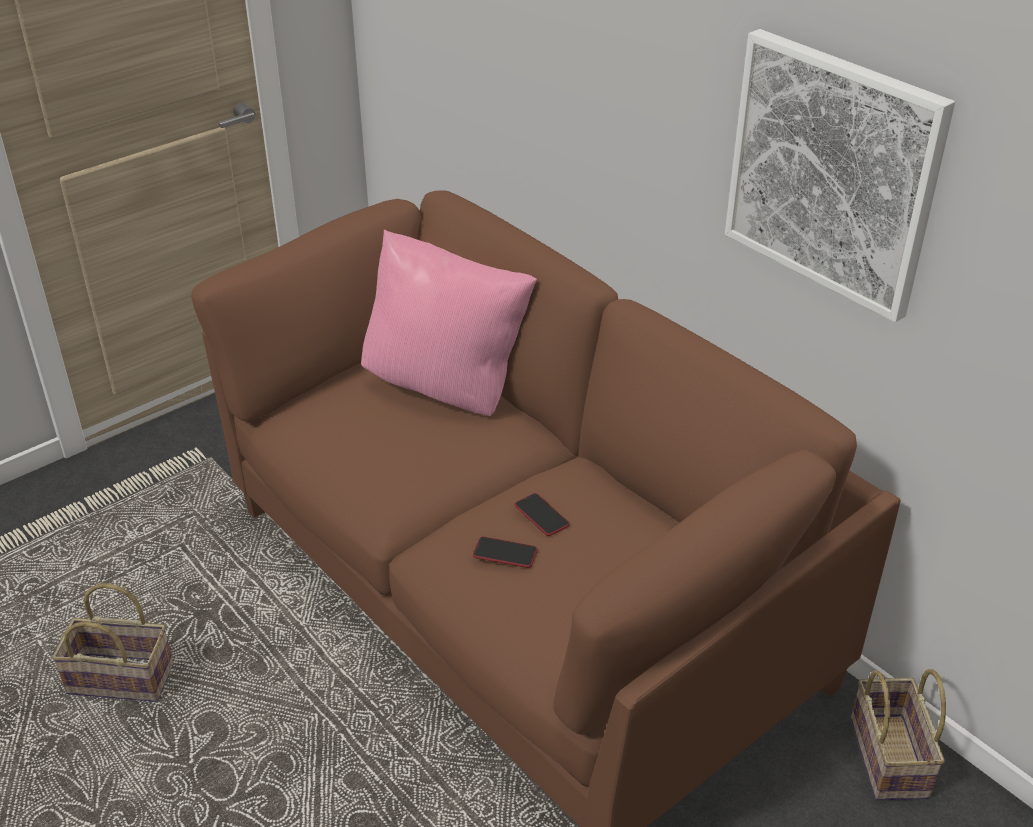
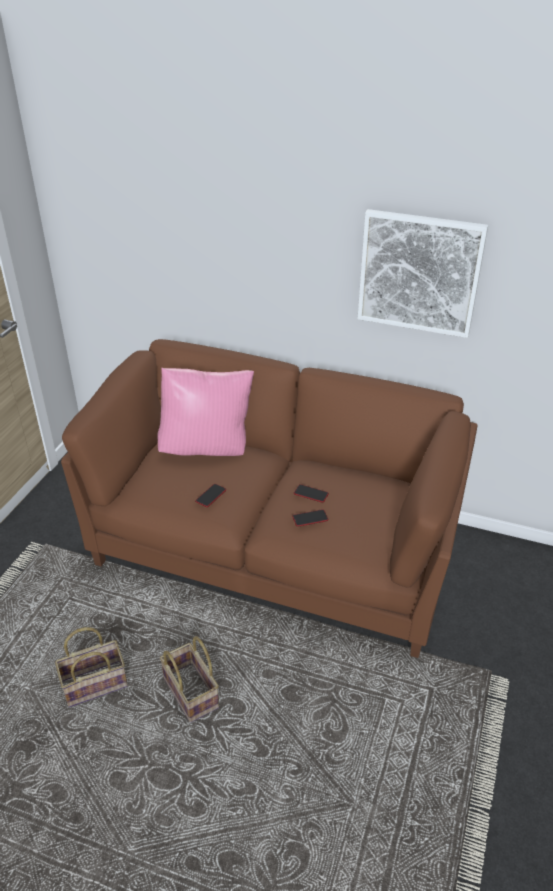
camera: 30 degrees left, 0 degrees up
(390, 460) = (211, 496): none -> phone
(891, 759) = (493, 551): basket -> basket (193, 693)

